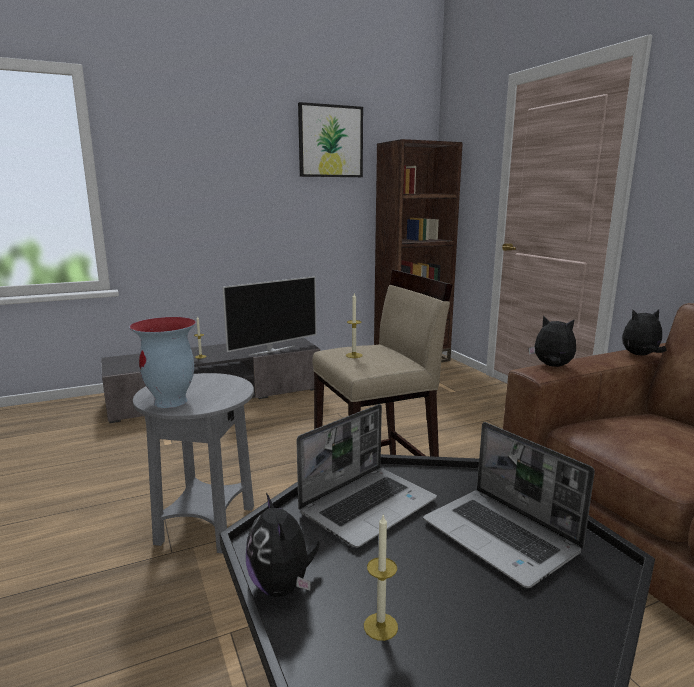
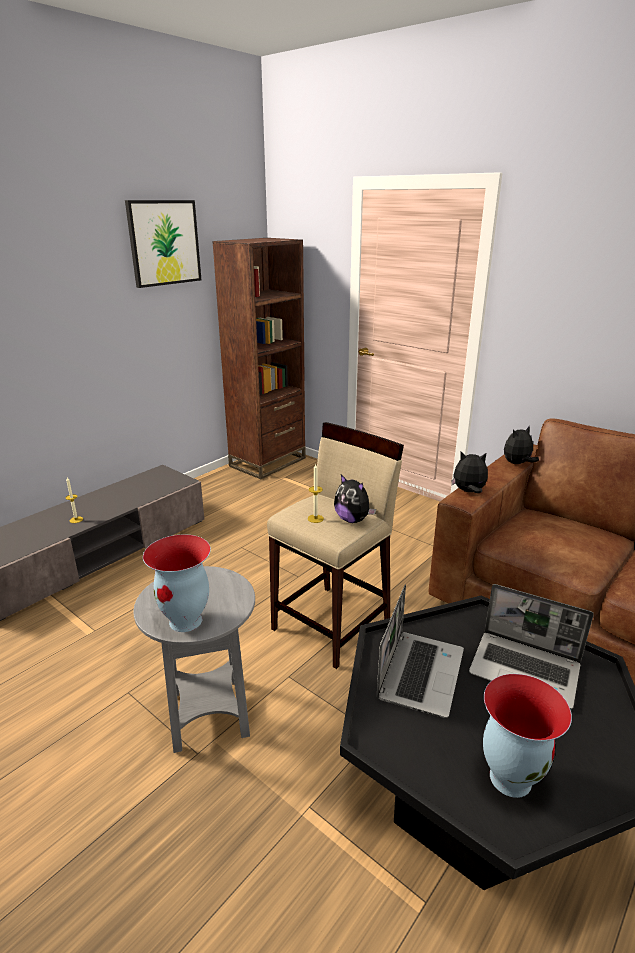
camera: 25 degrees left, 10 degrees up
(272, 350) = (151, 494): television -> none
(283, 586) = (422, 772): plush toy -> plush toy (352, 520)
(380, 626) = (510, 777): candle -> vase

